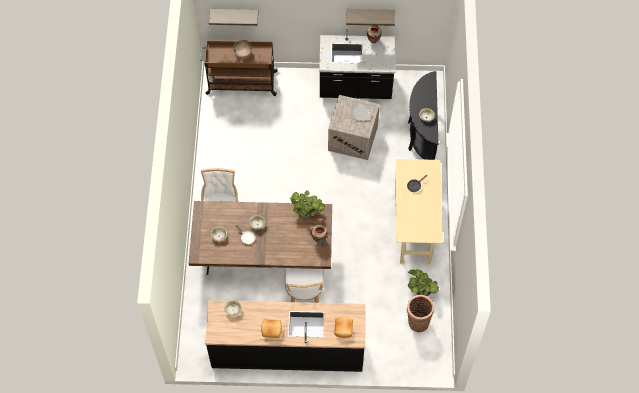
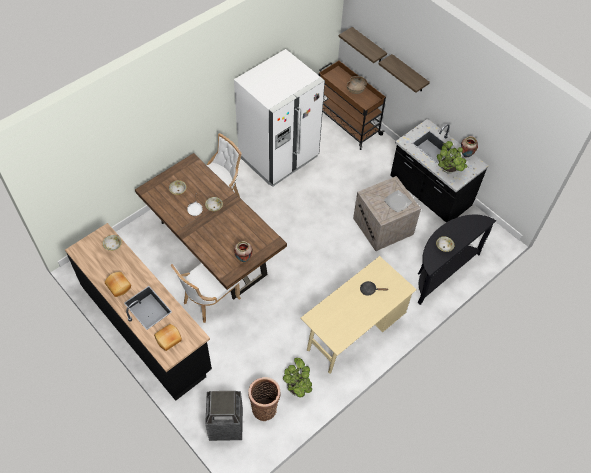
camera: 45 degrees right, 5 degrees down
(226, 152) = (279, 157): none -> white fridge
(307, 212) = (261, 232): potted plant -> potted plant (449, 170)
(370, 14) = (476, 123): shelf -> shelf (409, 74)
(408, 354) = (225, 425): none -> trash can

